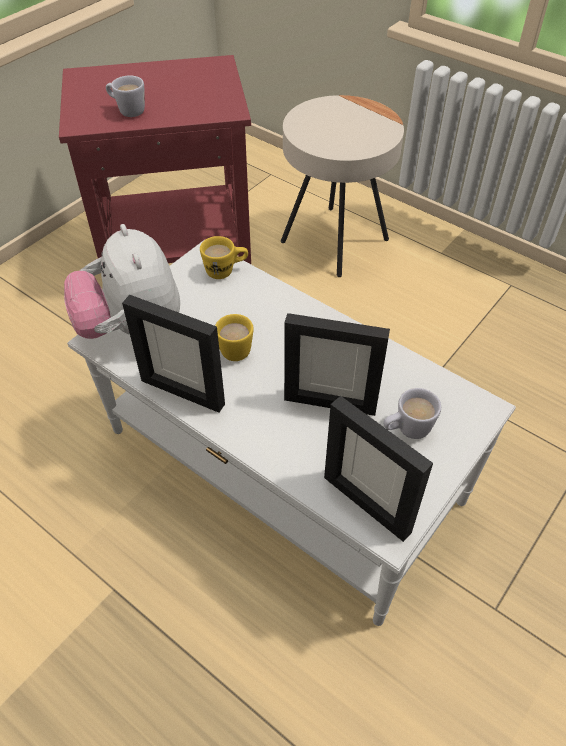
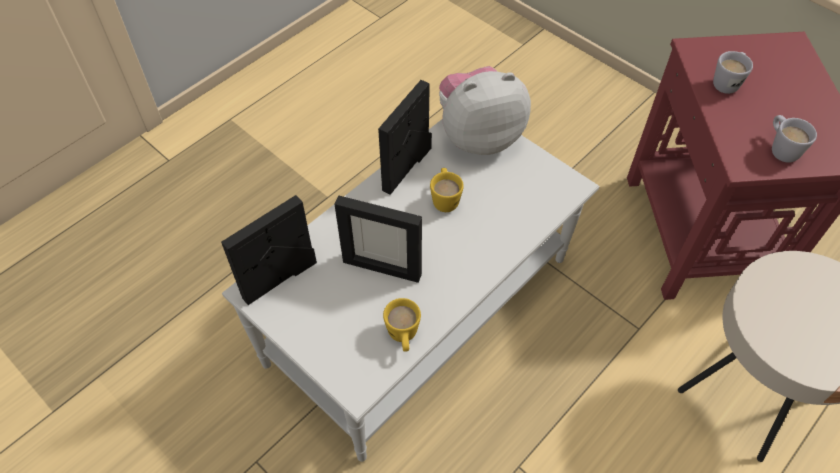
camera: 95 degrees right, 5 degrees up
(225, 271) = (551, 200): yellow mug -> yellow mug (403, 337)
(330, 401) = (382, 267): picture frame -> picture frame turned 90 degrees counterclockwise
(407, 430) = (343, 319): white mug -> white mug (780, 149)

